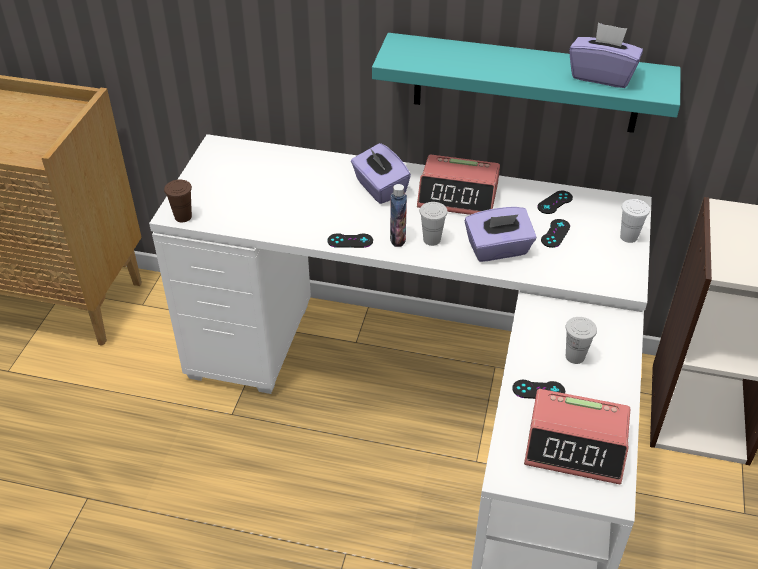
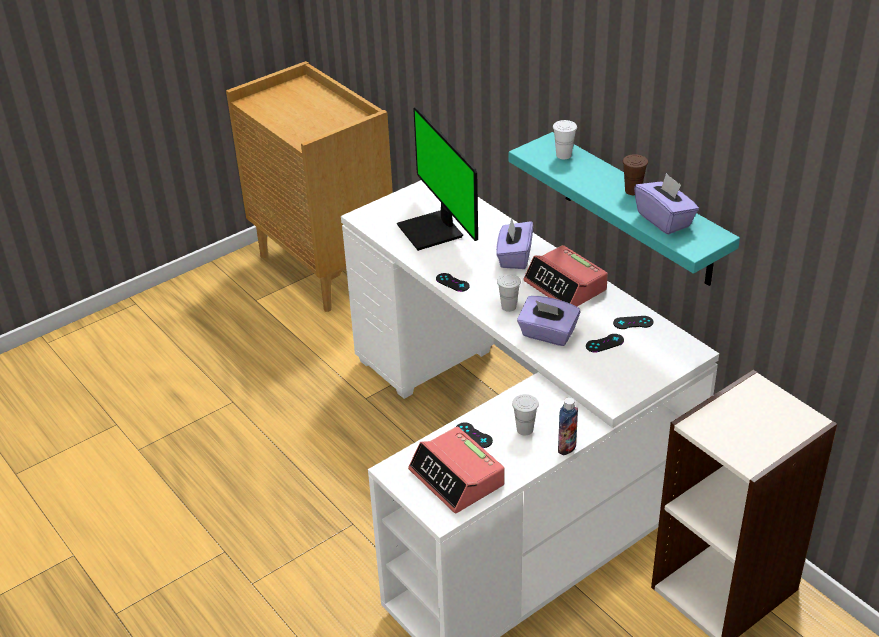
camera: 40 degrees right, 5 degrees down
(183, 217) = (364, 220): brown cup -> brown cup (633, 191)
(270, 196) = (433, 231): none -> monitor
(397, 239) = (486, 295): bottle -> bottle (567, 447)
(628, 237) = (659, 371): white cup -> white cup (563, 155)

